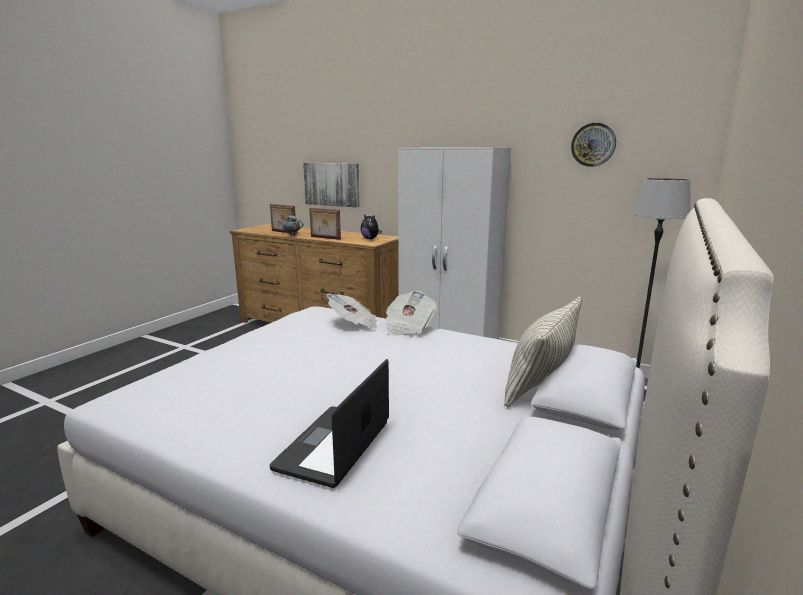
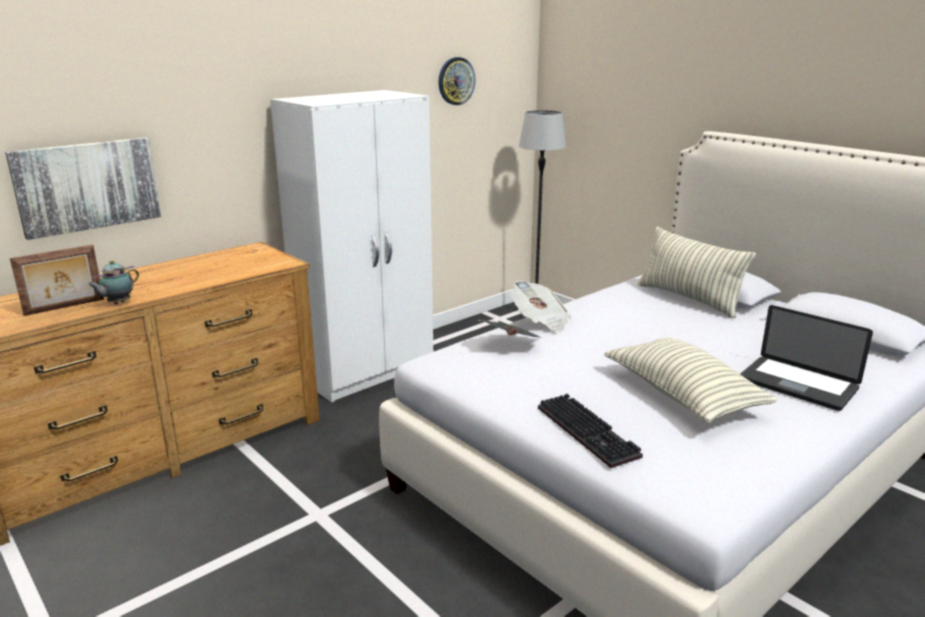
camera: 70 degrees left, 5 degrees up
(218, 358) = (590, 432): none -> keyboard
(288, 387) = (683, 396): none -> pillow
(325, 238) = (190, 283): picture frame -> none
(370, 239) = (248, 259): plush toy -> none

